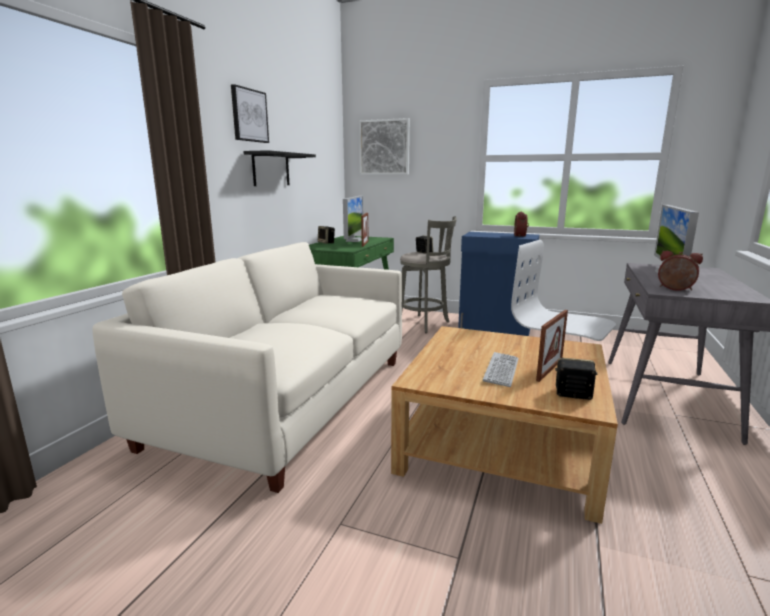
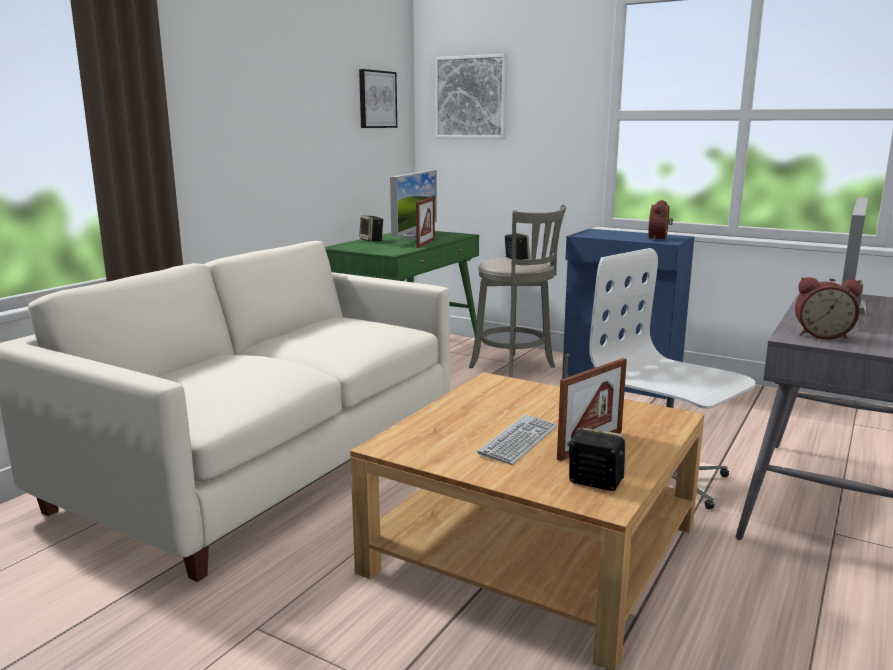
camera: 10 degrees right, 0 degrees up
(249, 115) = (247, 61): picture -> picture (376, 99)
(271, 169) = (282, 135): black shelf -> none
(675, 289) = (821, 335): alarm clock -> alarm clock turned 150 degrees clockwise

